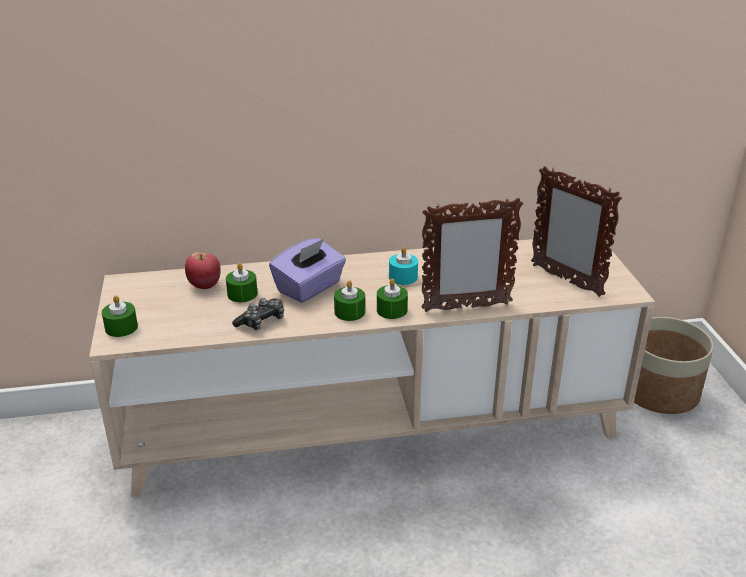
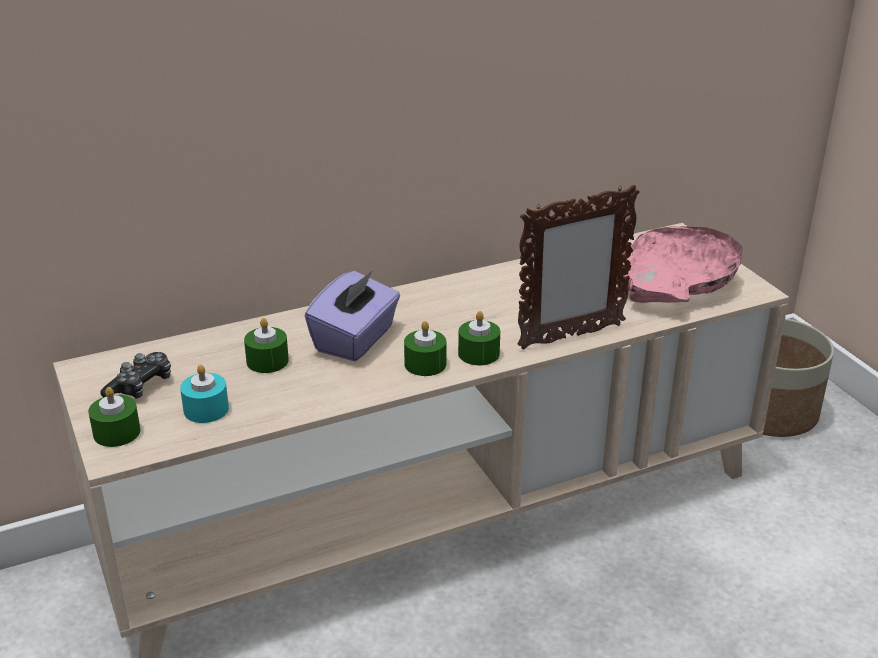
camera: 15 degrees left, 0 degrees up
(205, 285) = (208, 357): apple -> none
(261, 321) = (313, 394): game controller -> game controller (141, 386)
(403, 277) = (471, 309): turquoise candle -> turquoise candle (206, 409)
(565, 280) = (674, 285): picture frame -> pink bowl

